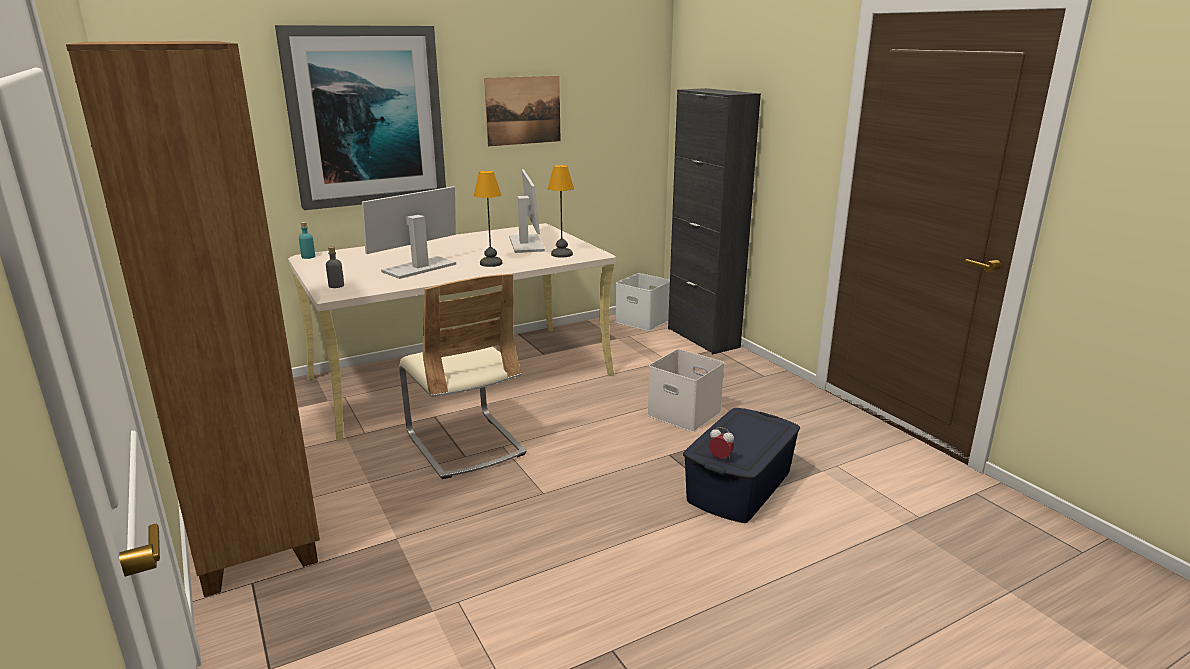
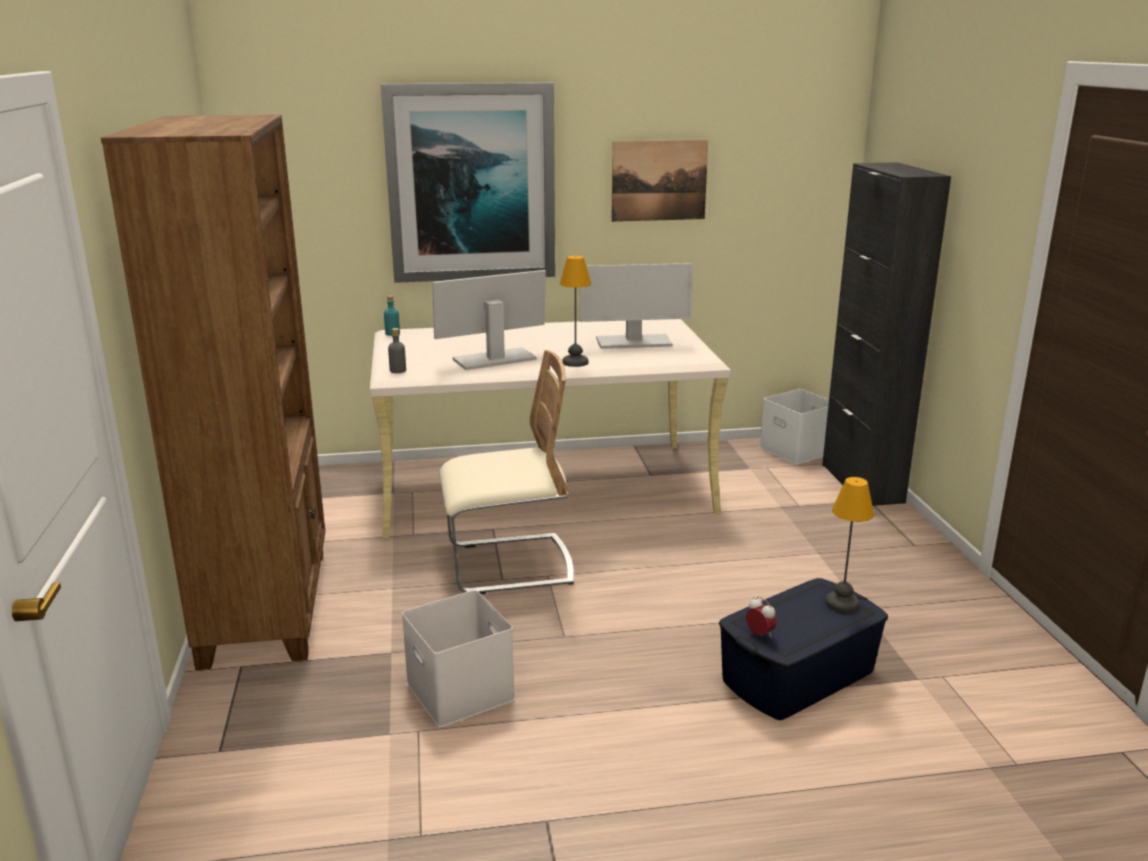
camera: 20 degrees right, 0 degrees up
(465, 444) = (509, 565): beige chair -> beige chair turned 90 degrees counterclockwise
(526, 244) = (633, 342): monitor -> monitor turned 75 degrees clockwise
(562, 254) = (664, 359): table lamp -> table lamp (842, 603)
(686, 413) = (783, 575): white storage box -> white storage box (462, 691)

